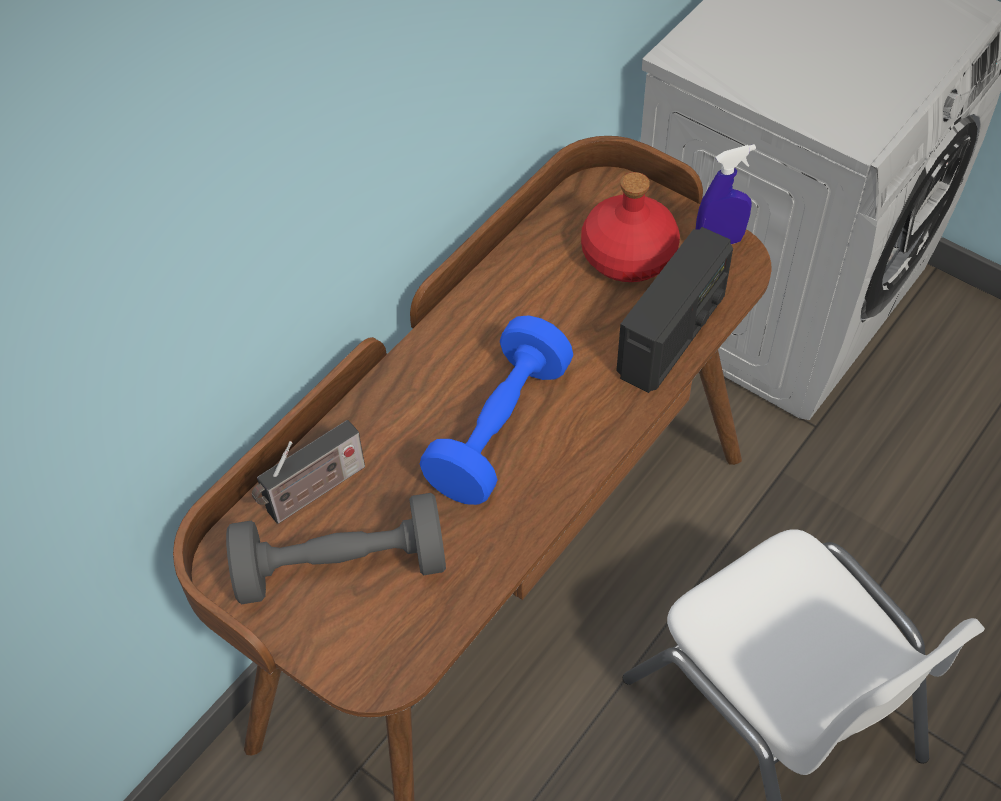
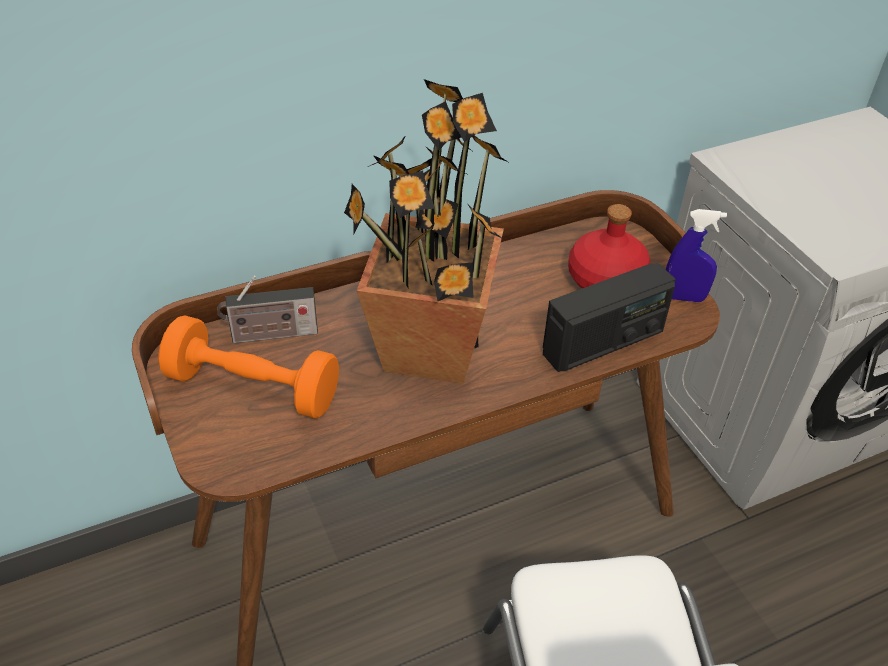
camera: 25 degrees right, 10 degrees down
(342, 567) = (253, 388): grey dumbbell -> orange dumbbell
(499, 429) = (428, 350): blue dumbbell -> potted plant

